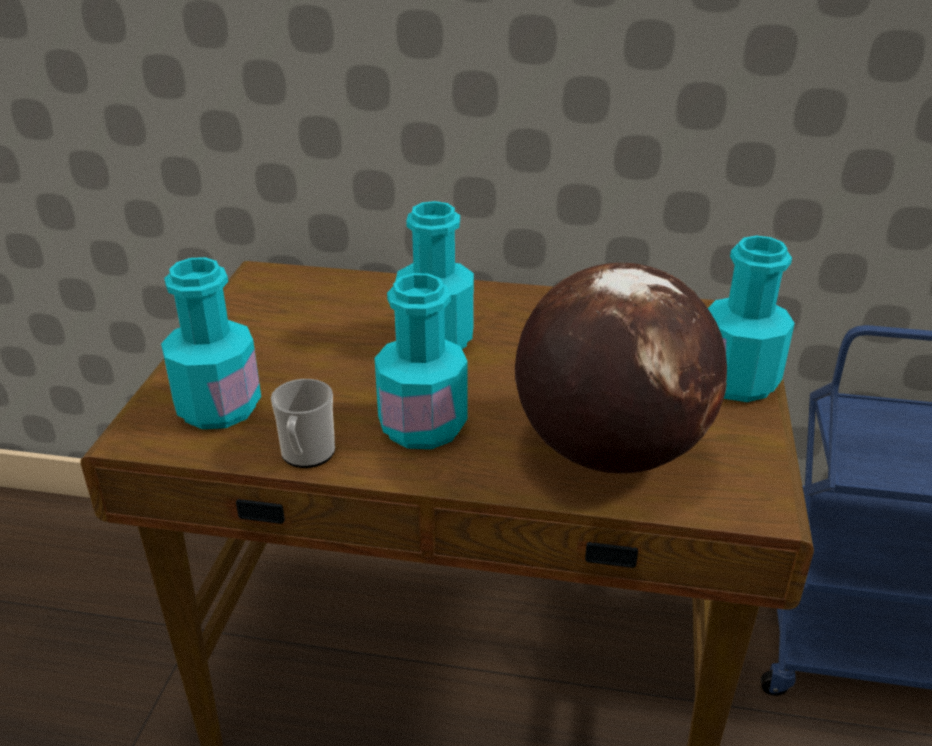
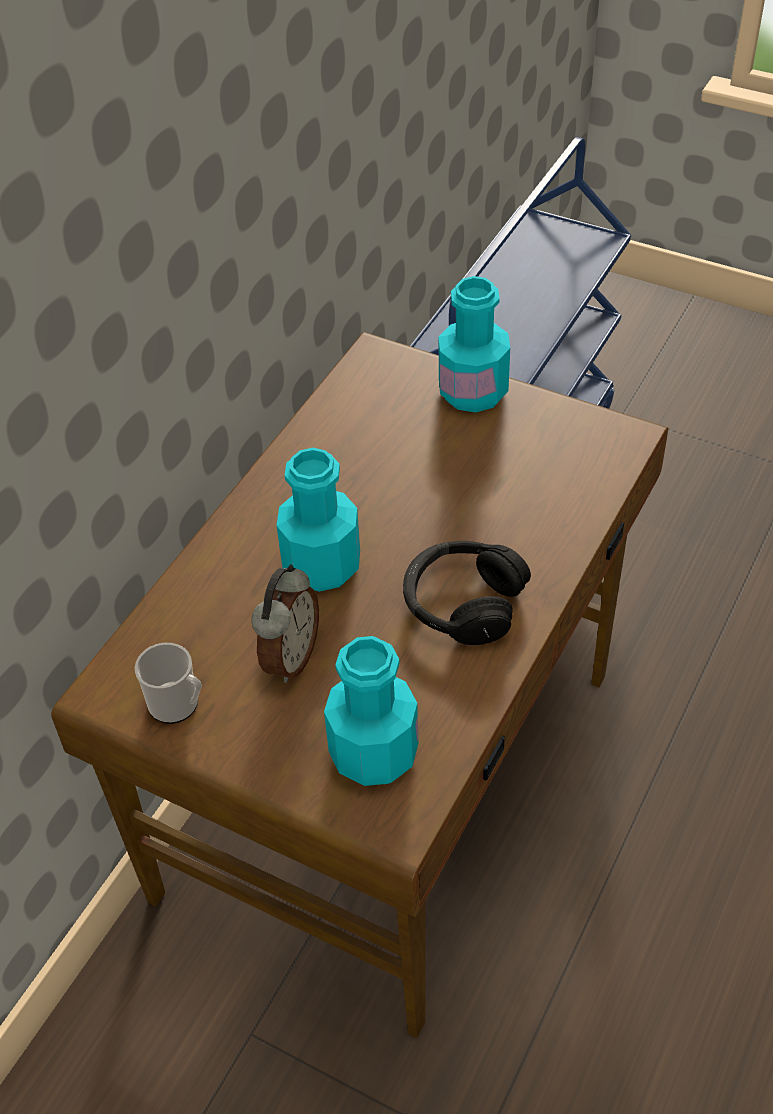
camera: 70 degrees left, 15 degrees up
(306, 456) = (478, 692): mug -> mug (178, 705)
(319, 345) = (289, 658): none -> alarm clock
(422, 426) = (463, 603): turquoise bottle -> black headphones
(609, 451) = (538, 495): globe -> none

